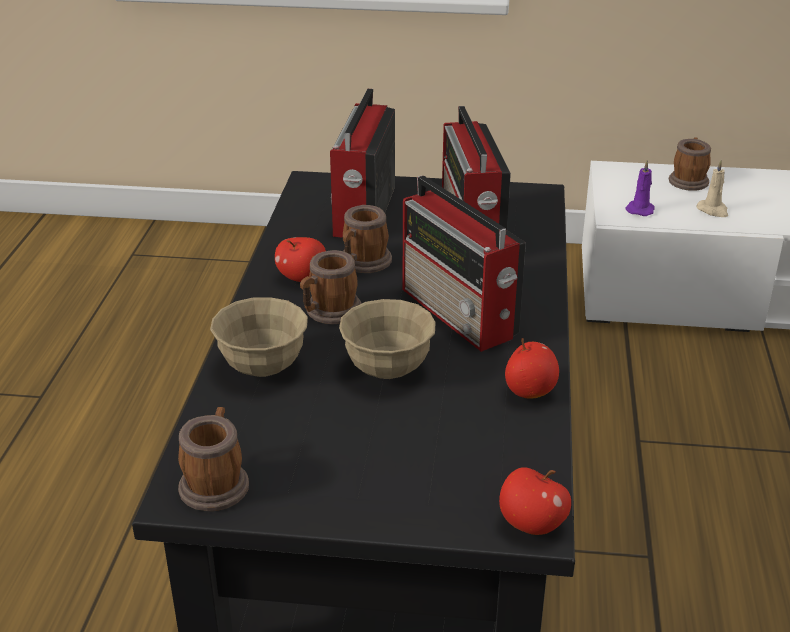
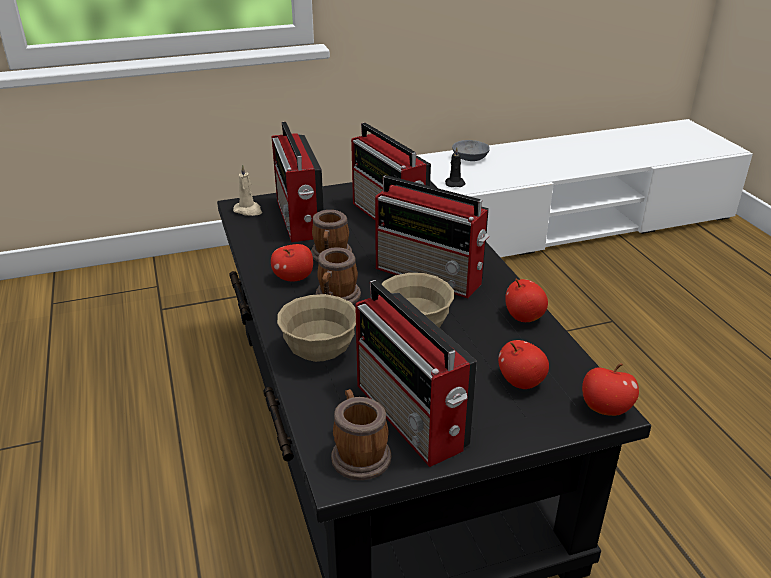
camera: 25 degrees left, 0 degrees up
(301, 464) = (412, 418): none -> radio
(458, 463) = (521, 382): none -> apple
(640, 209) = (454, 183): purple candle -> black candle
(688, 180) = (469, 158): mug -> grey bowl
(713, 210) = (499, 174): beige candle -> beige candle (248, 211)

